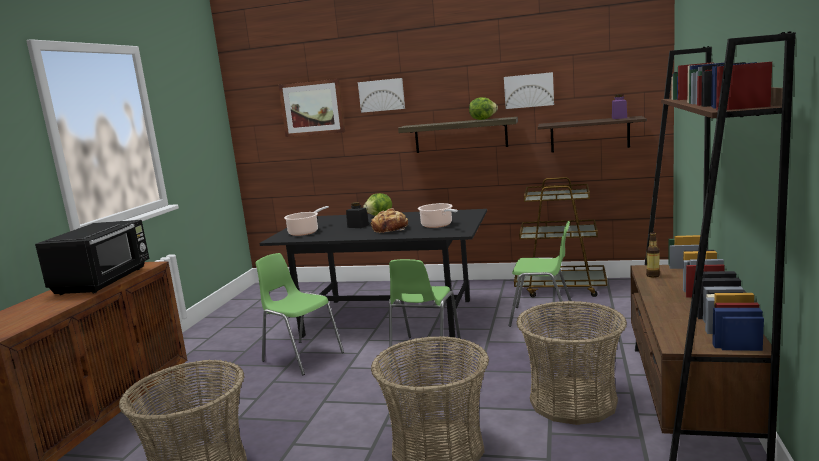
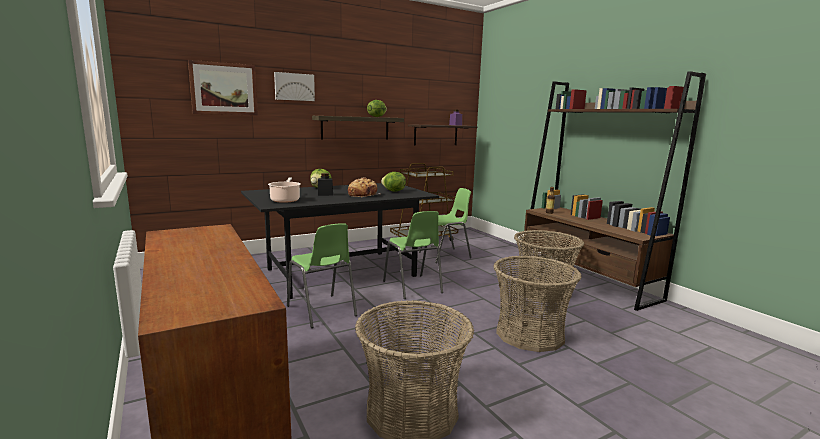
camera: 45 degrees left, 0 degrees up
(104, 280) = (207, 244): black microwave -> none
(302, 357) = (322, 311): green chair -> green chair turned 120 degrees counterclockwise
(438, 225) = (393, 191): cooking pot -> lettuce
(529, 90) = (403, 100): picture -> none

